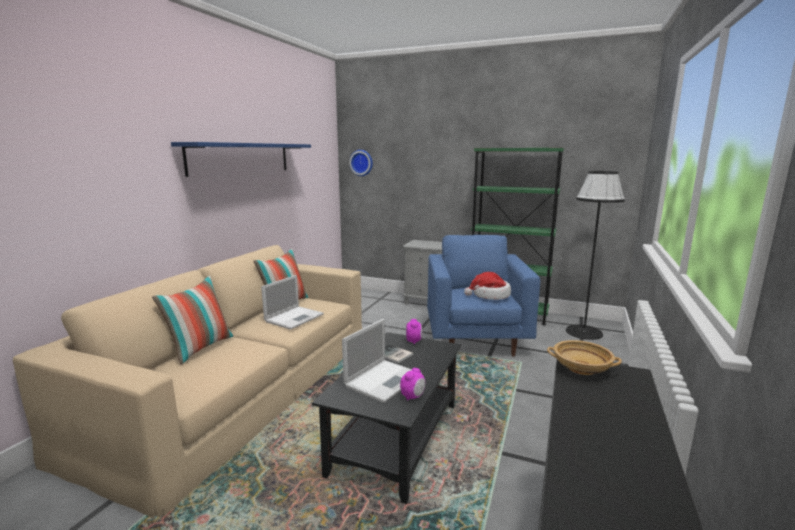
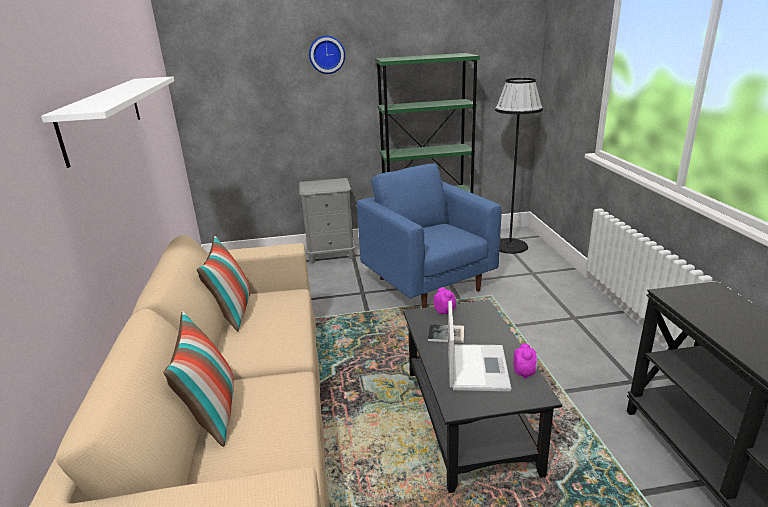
camera: 30 degrees left, 10 degrees up
(241, 158) = (103, 116): blue shelf -> white shelf
(295, 317) = (274, 327): laptop -> none
(362, 163) = (209, 88): wall clock -> wall clock (326, 54)
(490, 295) = (449, 234): hat -> none
(581, 368) = (681, 297): beige bowl -> none

